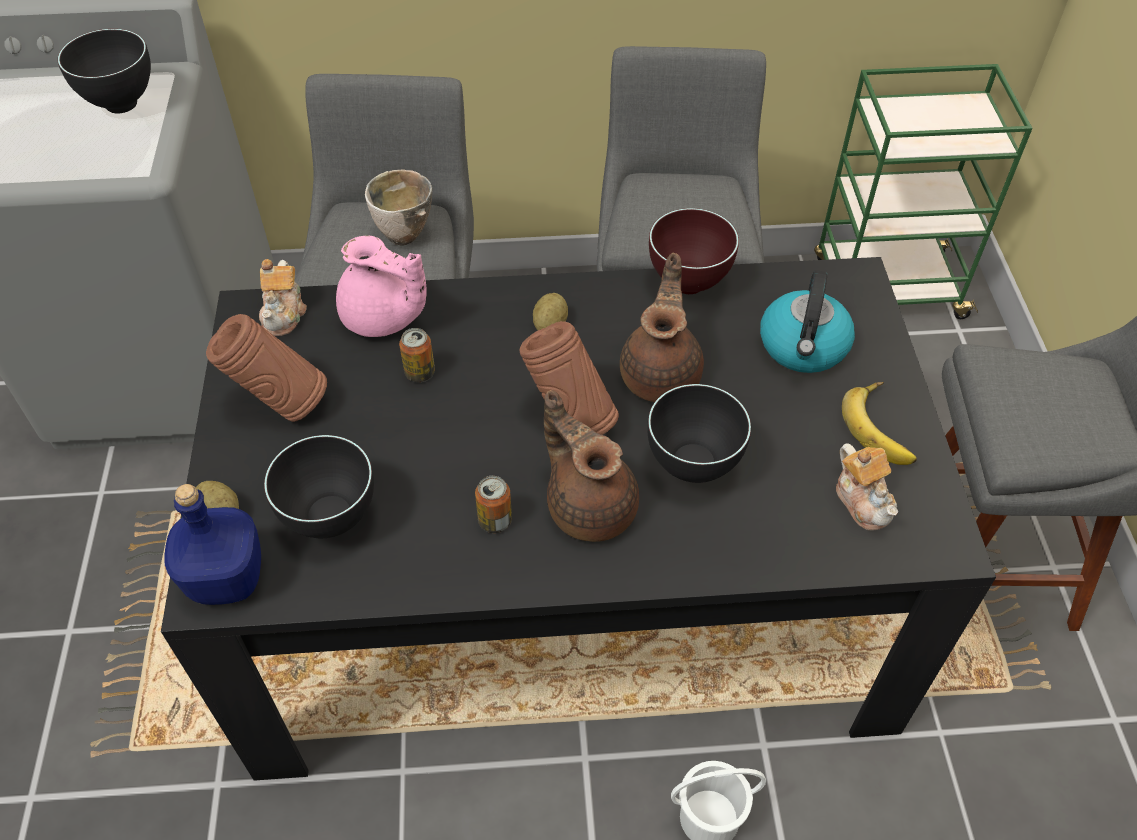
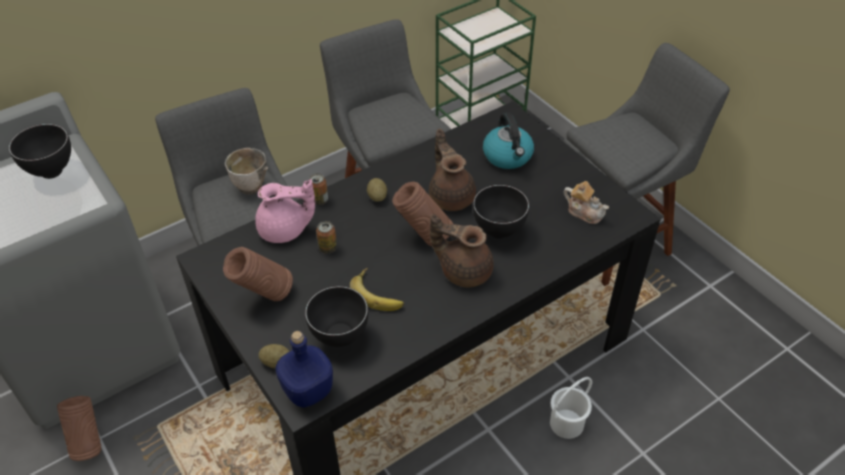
camera: 30 degrees left, 5 degrees down
(86, 493) = (89, 443): none -> brown vase
(284, 313) = (226, 251): teapot -> none
(495, 521) = (424, 298): can -> can (319, 200)
(690, 285) = (432, 149): brown bowl -> none
(883, 428) = (570, 177): banana -> banana (378, 293)

